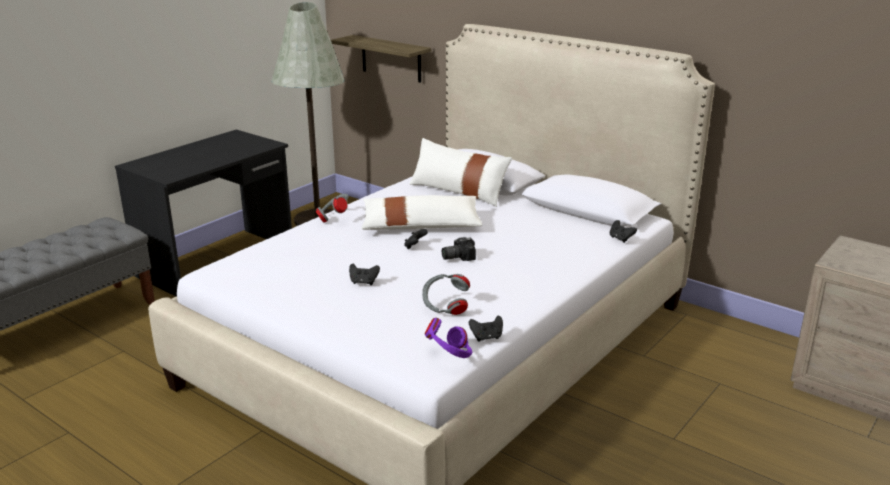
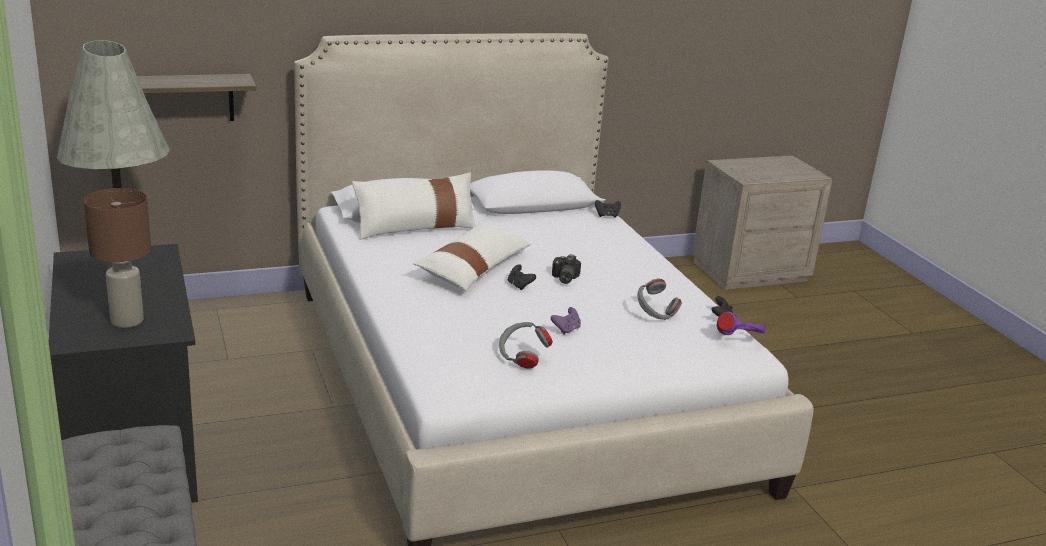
camera: 60 degrees left, 0 degrees up
(172, 165) = (127, 320): none -> brown table lamp
(334, 218) = (392, 297): grey headphones -> grey headphones (522, 359)
(363, 282) = (566, 330): black game controller -> purple game controller

